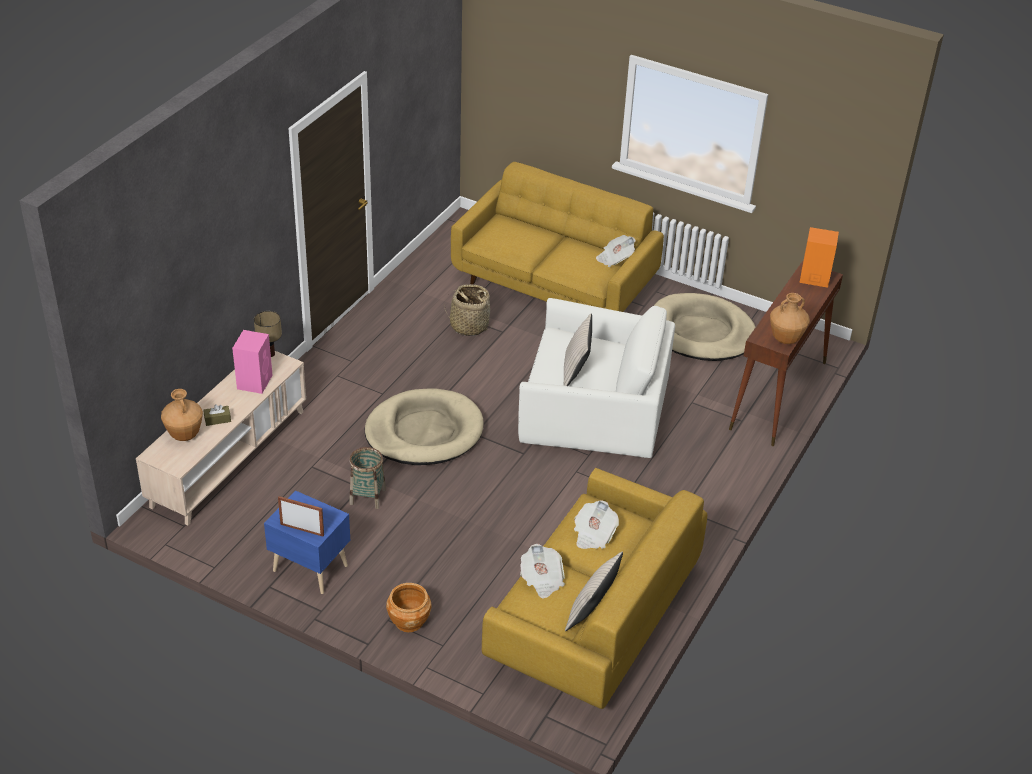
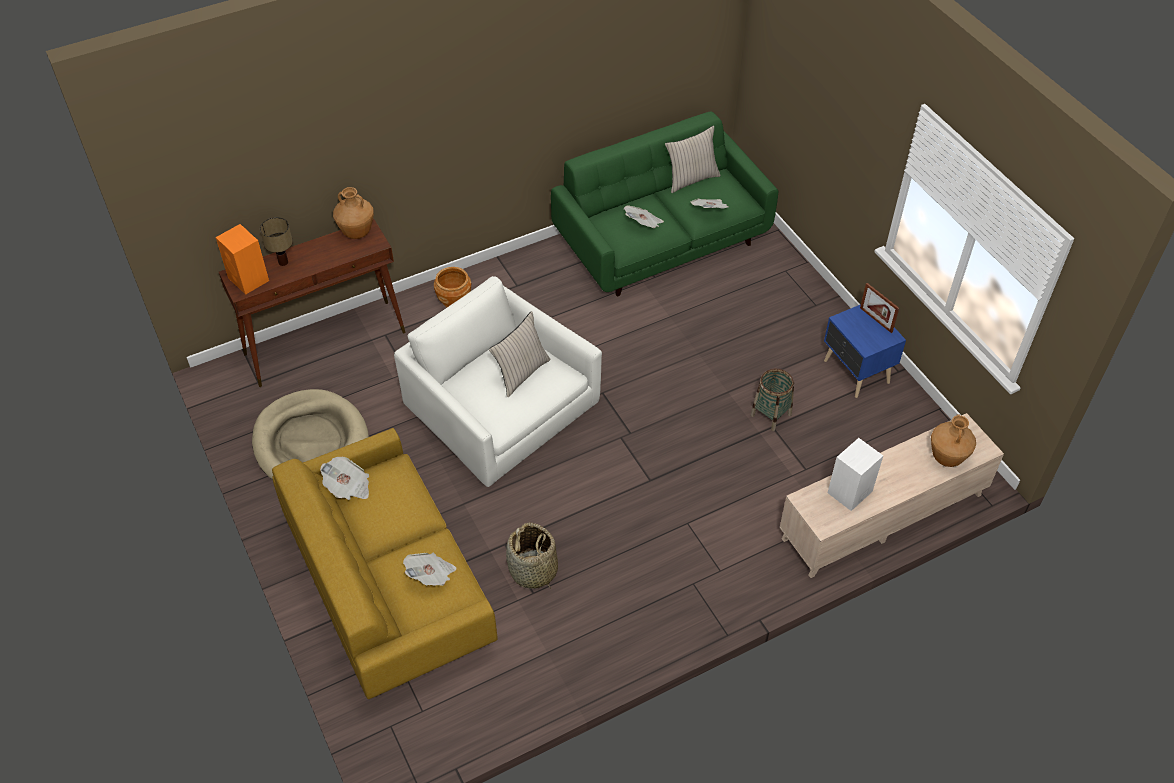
camera: 145 degrees left, 10 degrees up
(217, 419) = (907, 462): brown tissue box -> none
(255, 381) = (849, 492): pink speaker -> white speaker
(270, 354) = (817, 521): table lamp -> table lamp (283, 262)
(408, 621) = (800, 297): brown planter -> brown planter (454, 300)
(424, 432) = (676, 457): beige dog bed -> none
(511, 240) = (431, 575): none -> newspaper
(593, 619) = (662, 241): yellow sofa -> green sofa

